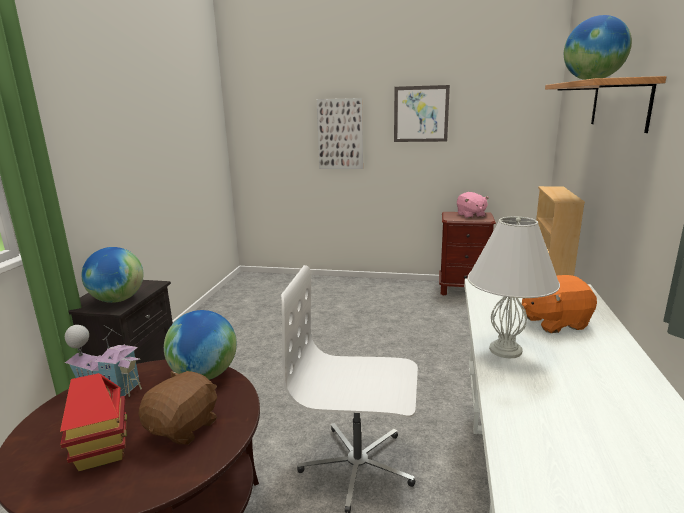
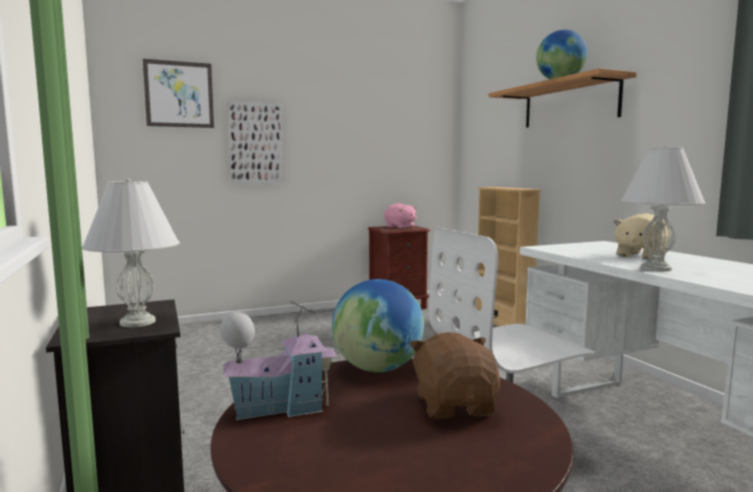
camera: 35 degrees left, 10 degrees down
(102, 451) = (410, 451): toy house -> none
(117, 300) = (136, 322): globe -> white table lamp
(421, 114) = (342, 125): picture -> picture (179, 94)
(553, 322) = (640, 255): orange plush toy -> beige plush toy

